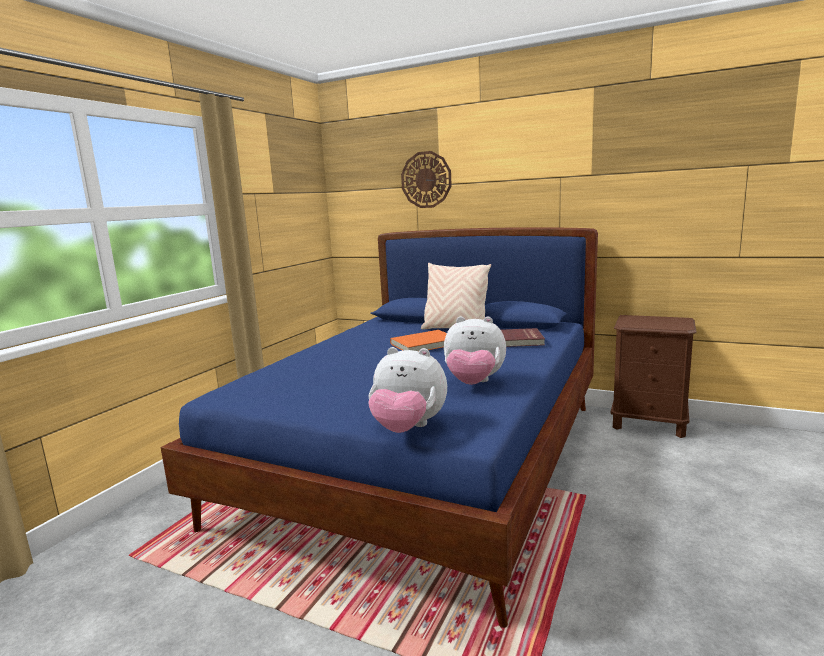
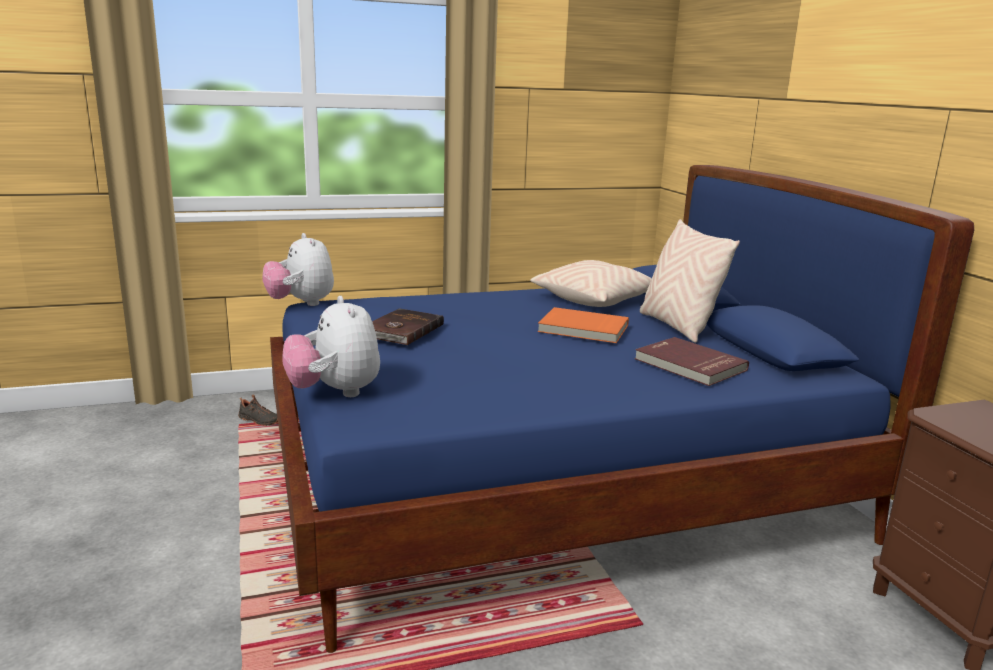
camera: 45 degrees right, 5 degrees up
(143, 542) = (259, 421): none -> black shoe
(339, 381) = (401, 330): none -> brown book
(382, 331) = (595, 300): none -> beige pillow
(426, 180) = (770, 89): wall clock -> none
(474, 383) = (498, 385): plush toy -> plush toy (301, 303)

